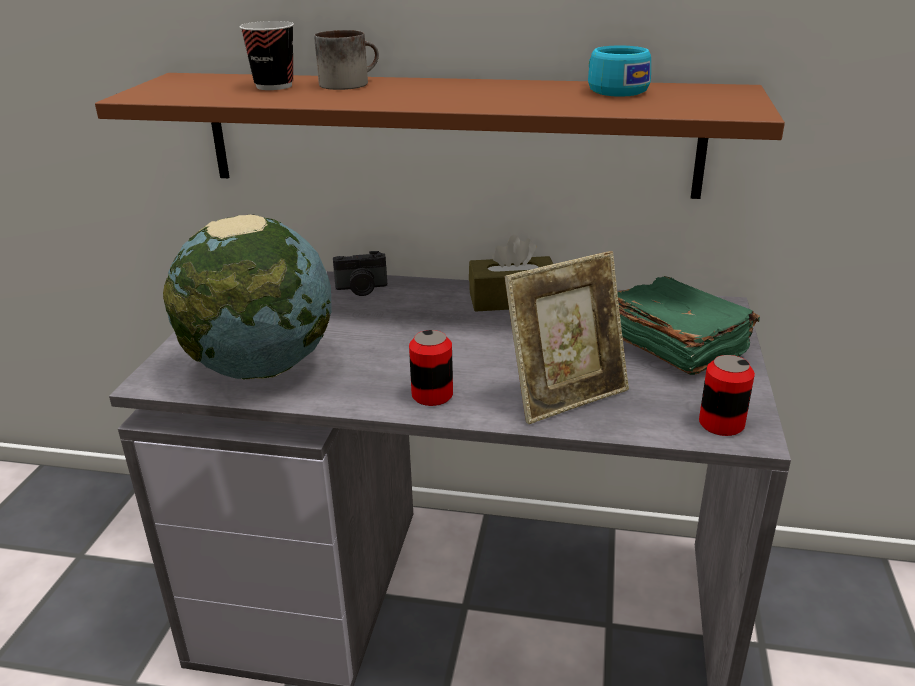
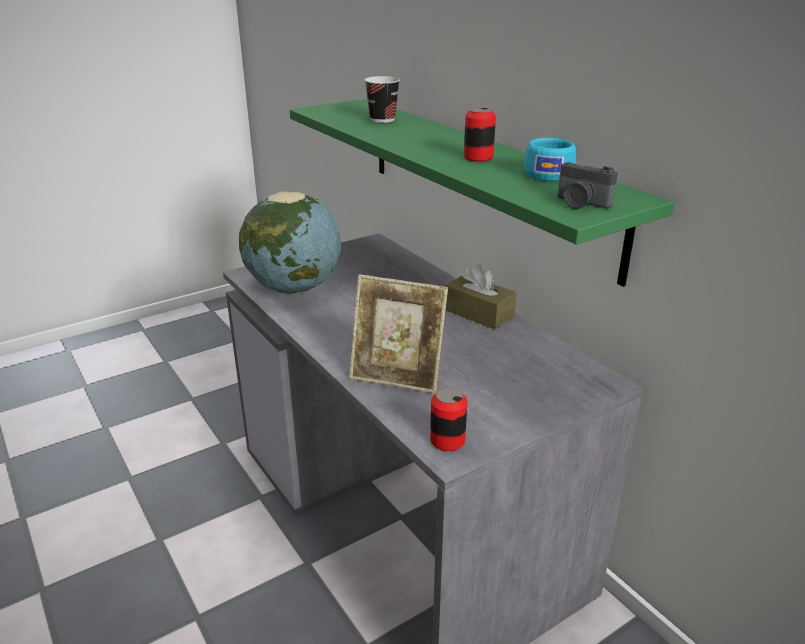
camera: 45 degrees right, 0 degrees up
(349, 83) = (421, 127): mug -> none
(361, 289) = (410, 270): camera -> camera (580, 204)
(432, 395) = (337, 340): can -> can (478, 157)
(447, 134) = (482, 179): brown shelf -> green shelf
(674, 345) = (519, 387): green book -> none

